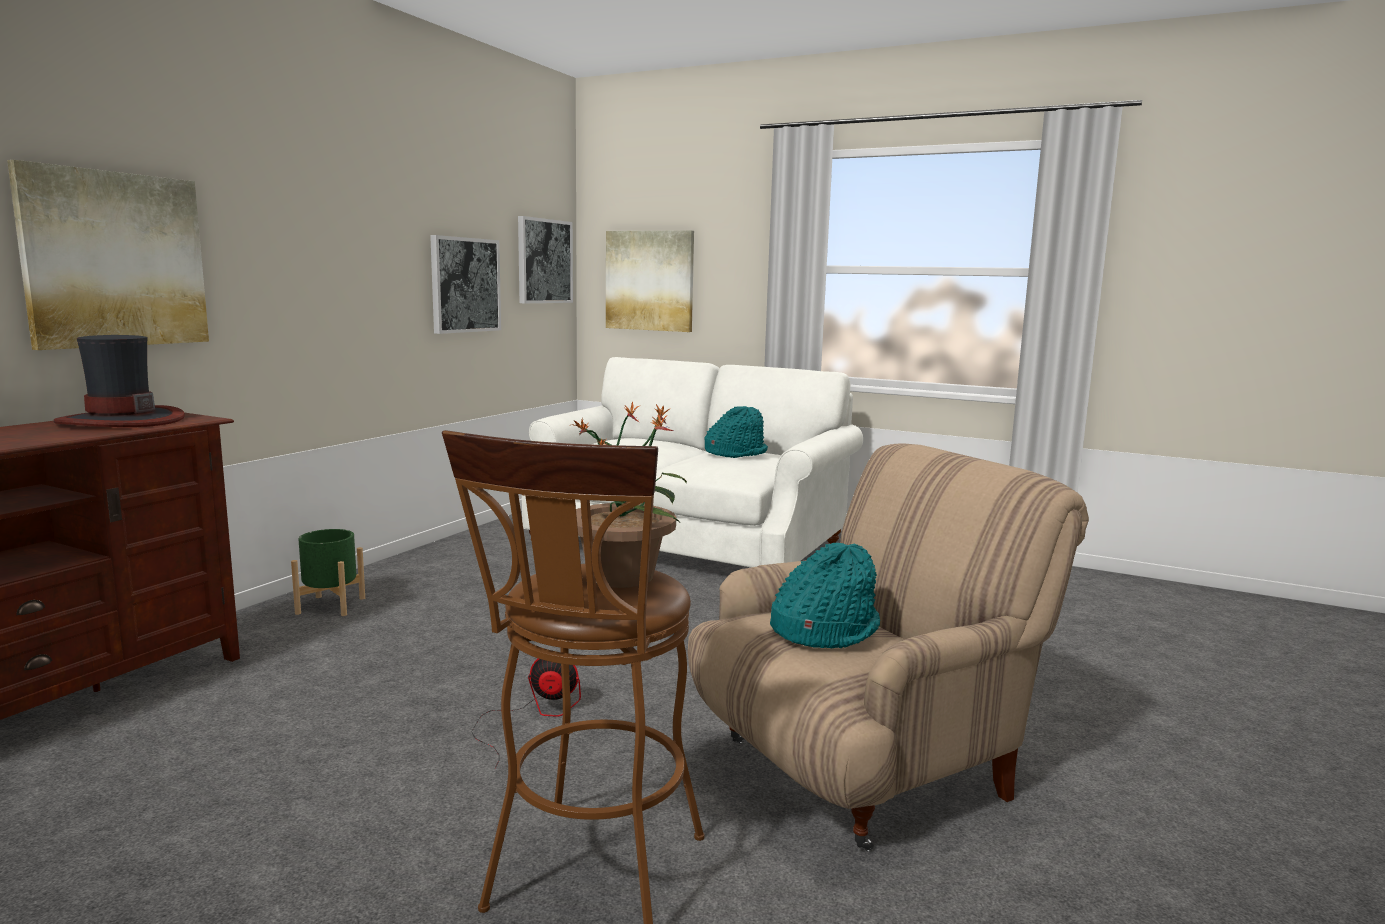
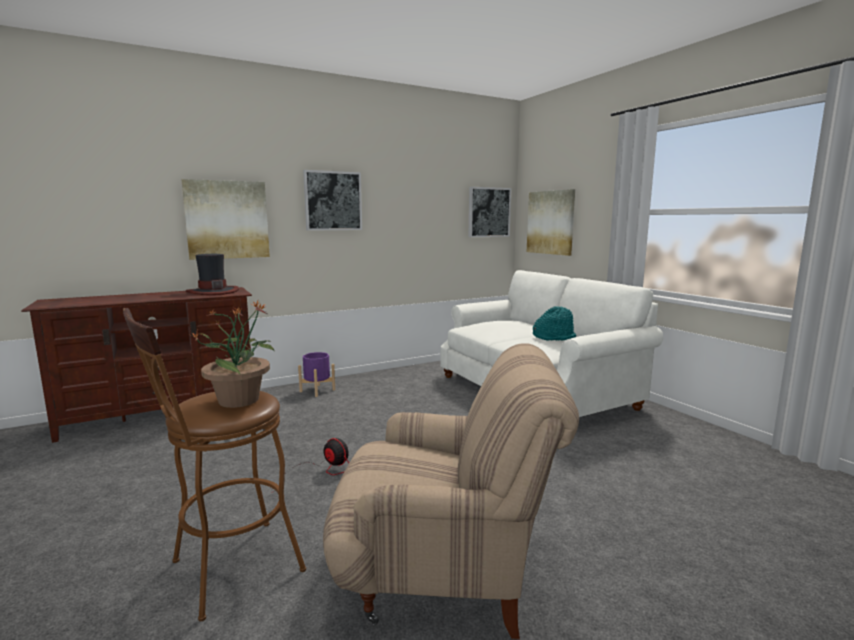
camera: 35 degrees right, 0 degrees up
(330, 606) = (317, 391): green planter -> purple planter
(465, 285) = (428, 227): picture -> picture (333, 201)
(823, 630) = (398, 464): turquoise hat -> none

